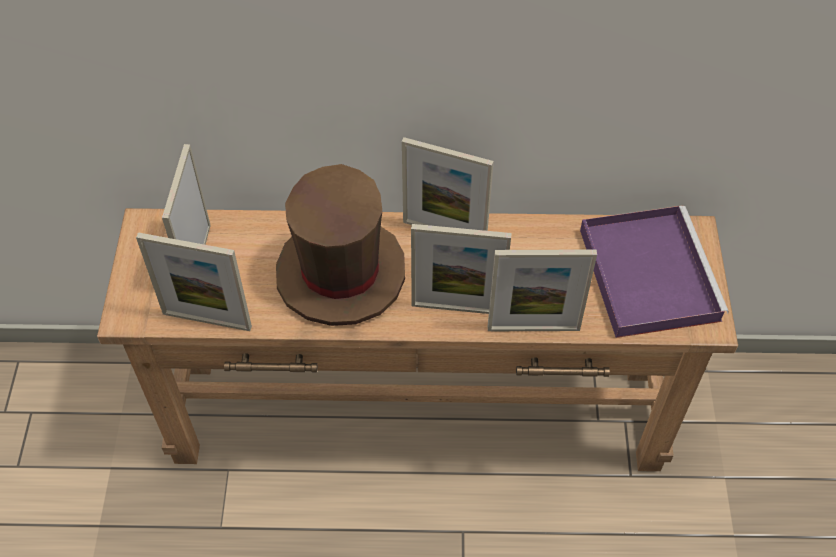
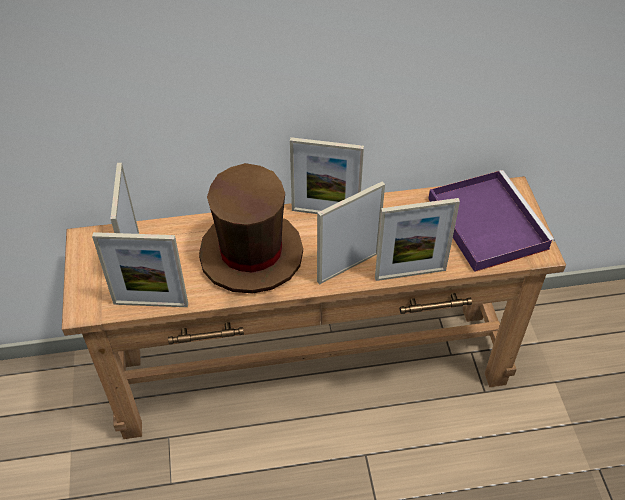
camera: 10 degrees left, 5 degrees down
(457, 308) = (348, 267): picture frame -> picture frame turned 150 degrees clockwise

